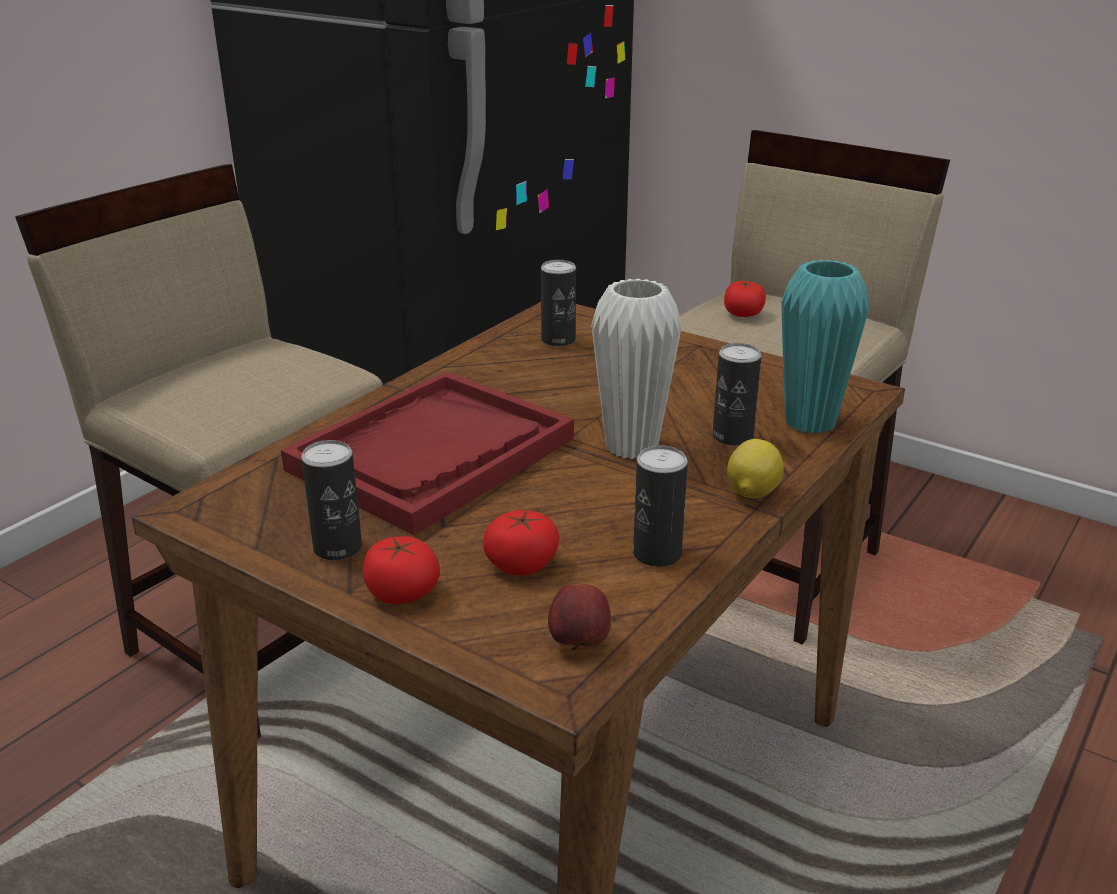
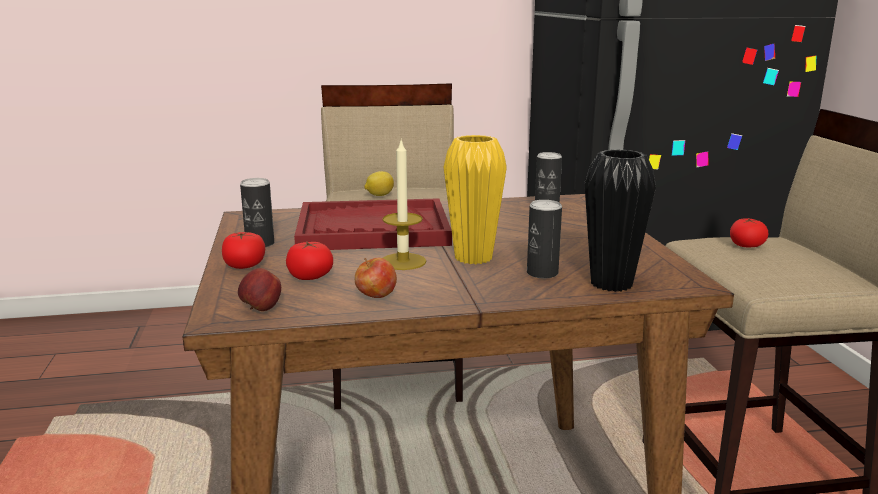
camera: 45 degrees right, 10 degrees down
(574, 488) = (403, 261): none -> candle
(631, 446) = (473, 258): white vase -> yellow vase
(657, 554) = (376, 297): can -> apple
(751, 493) = (489, 296): lemon -> lemon (379, 195)
(810, 422) = (611, 284): turquoise vase -> black vase

